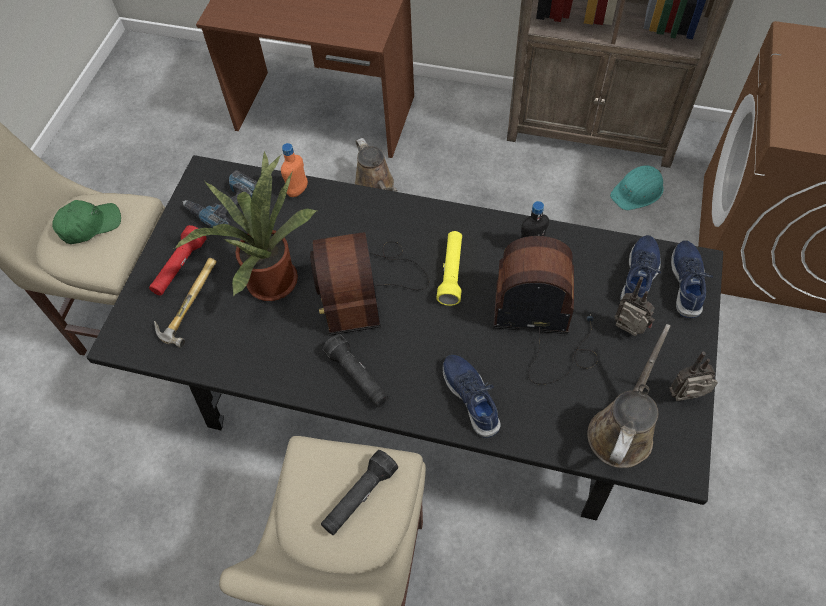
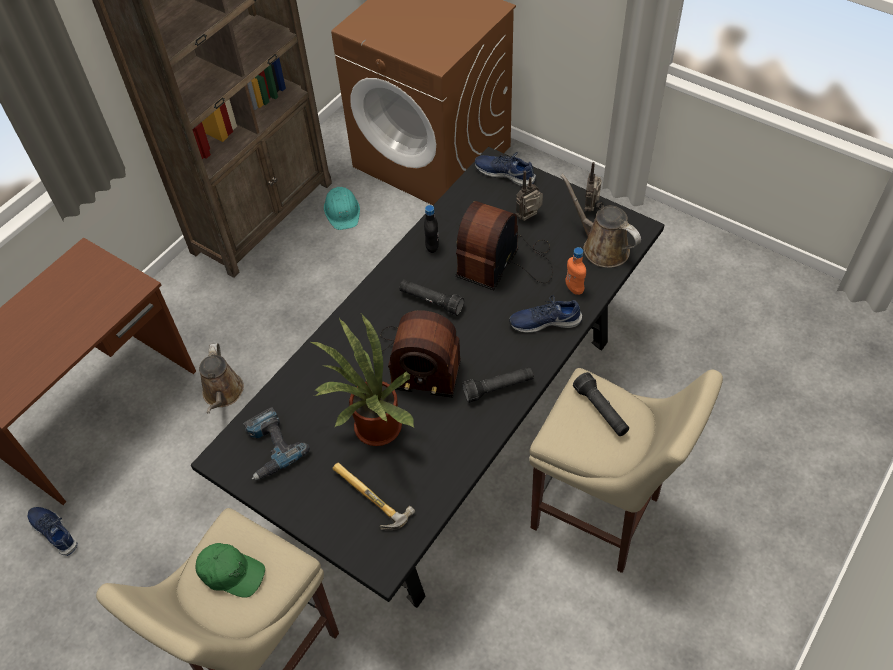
camera: 70 degrees left, 5 degrees down
(89, 225) = (231, 572): green cap -> green cap turned 120 degrees clockwise
(179, 267) = (324, 499): red flashlight -> none
(298, 190) = (287, 386): orange bottle -> orange bottle (574, 288)
(376, 187) = (223, 394): brown watering can -> brown watering can turned 90 degrees clockwise
(451, 273) = (431, 301): yellow flashlight -> black flashlight
(640, 276) = (487, 195): blue shoe -> blue shoe (55, 531)

